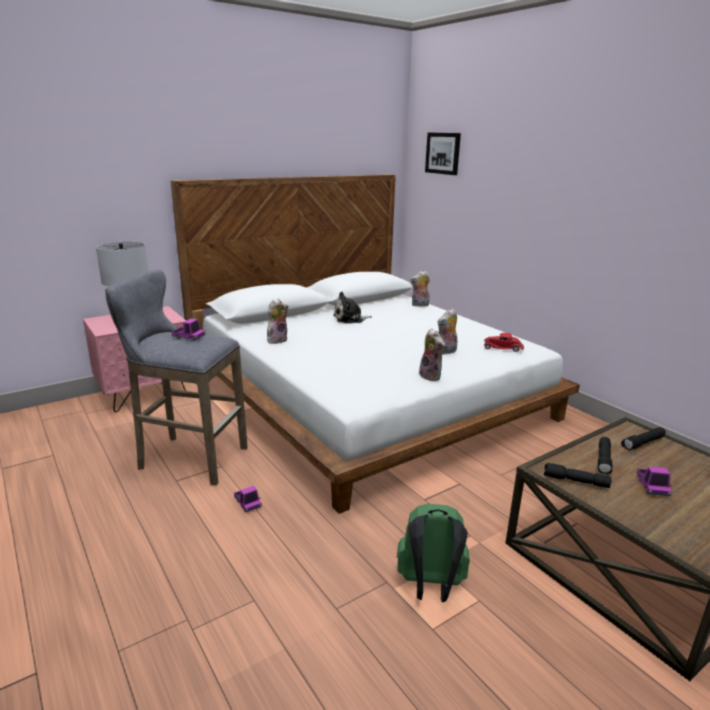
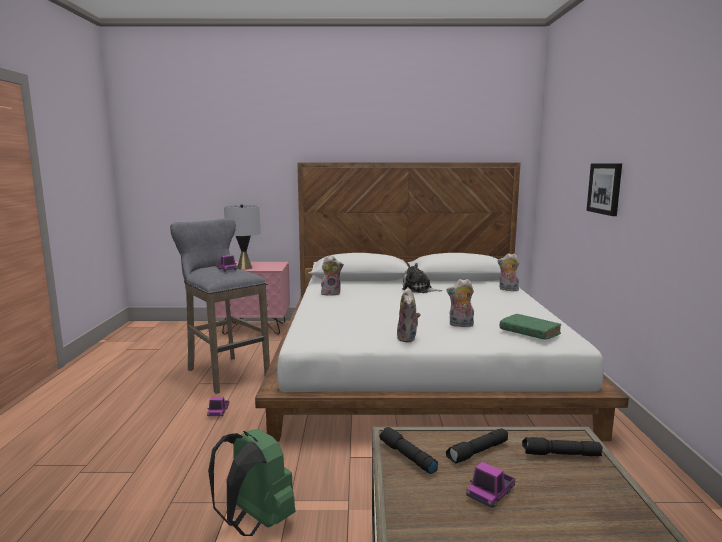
camera: 35 degrees right, 10 degrees down
(443, 153) = (559, 137): picture -> picture (605, 188)
(503, 347) = (529, 332): red toy car -> green book

